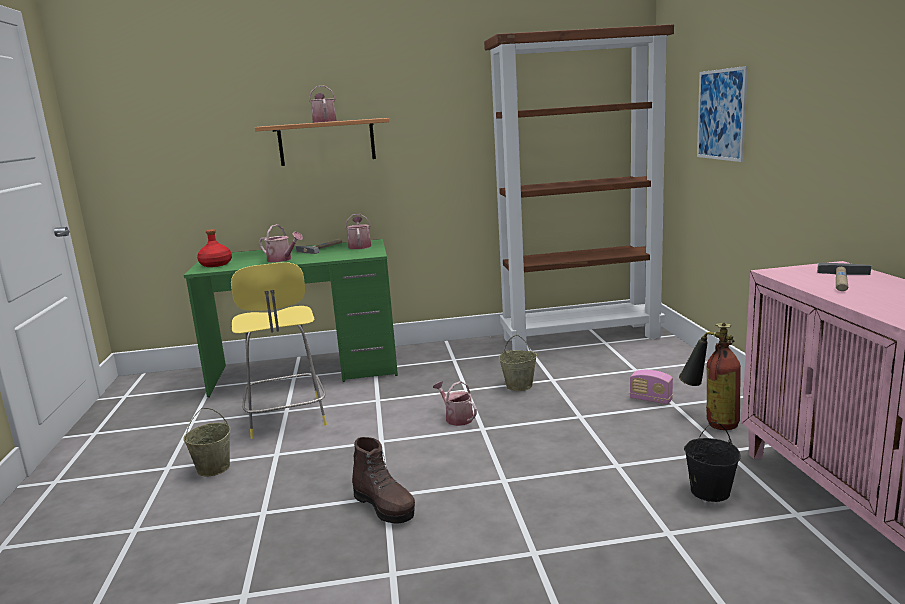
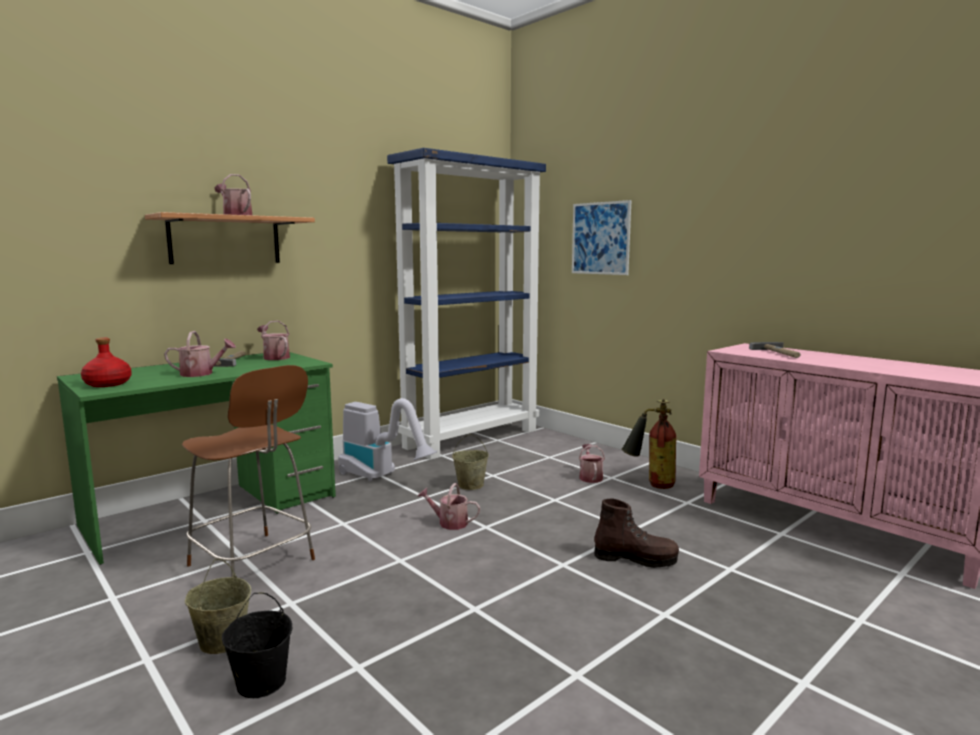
camera: 35 degrees left, 5 degrees down
(287, 418) = (254, 564): yellow stool -> brown stool
(385, 506) = (486, 618): brown boot -> brown boot (635, 558)
(454, 364) = (382, 477): none -> vacuum cleaner
(581, 337) = (472, 438): brown bookcase -> blue bookcase
(650, 400) = (590, 477): radio -> watering can
(709, 491) = (715, 532): black bucket -> black bucket (261, 681)

